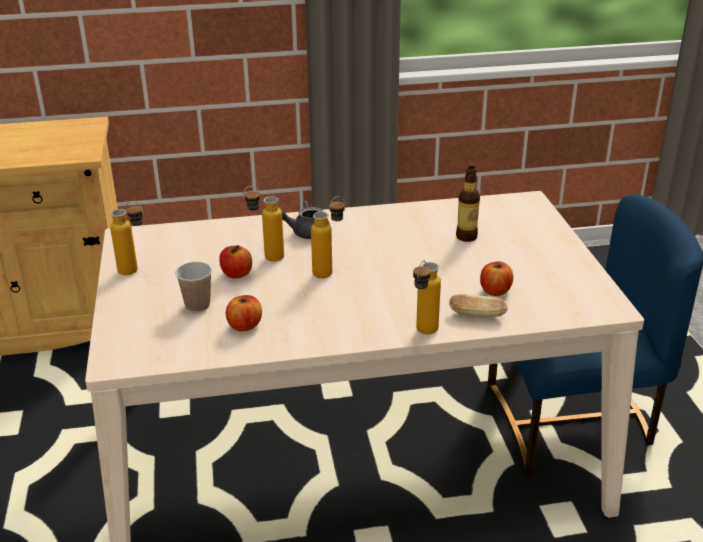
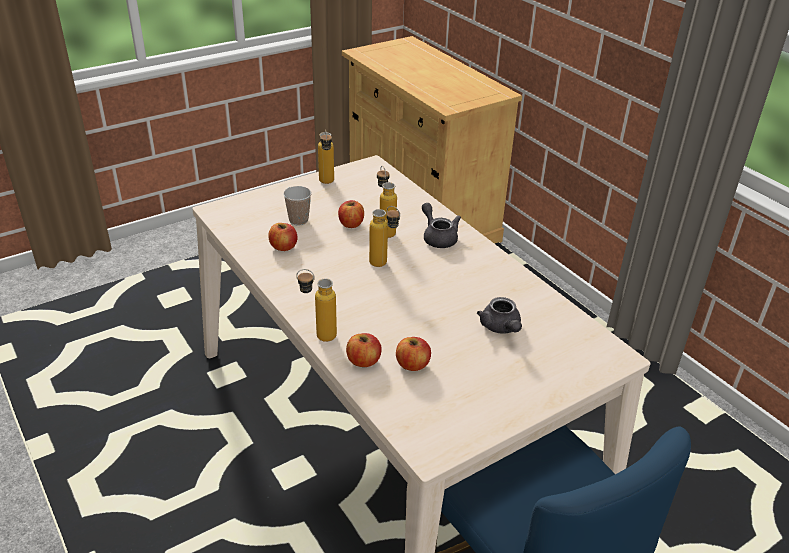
camera: 65 degrees right, 5 degrees up
(466, 237) = (501, 328): bottle -> grey teapot
(477, 315) = (363, 361): bread -> apple

